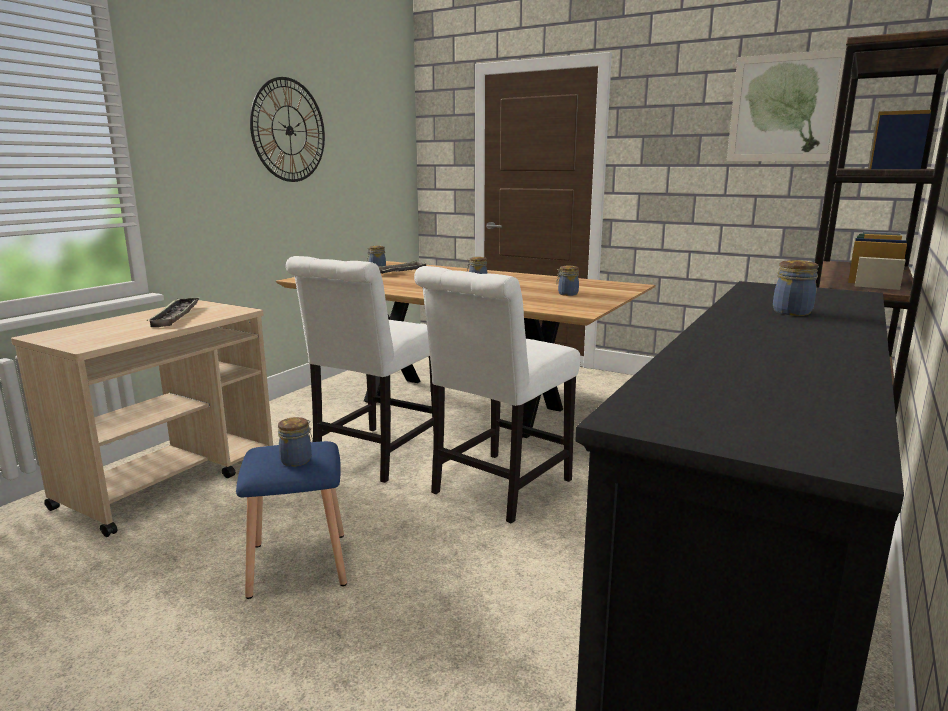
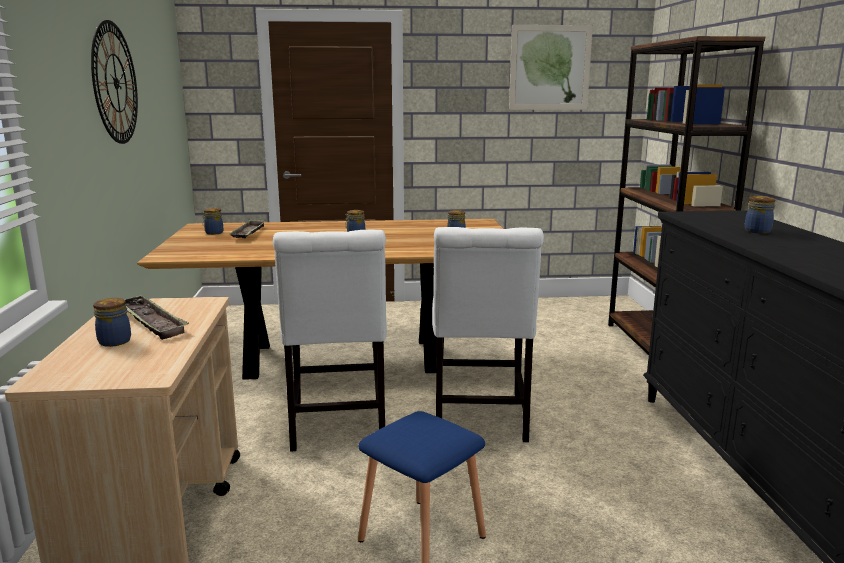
camera: 35 degrees left, 0 degrees up
(297, 460) = (437, 433): jar -> jar (116, 341)

